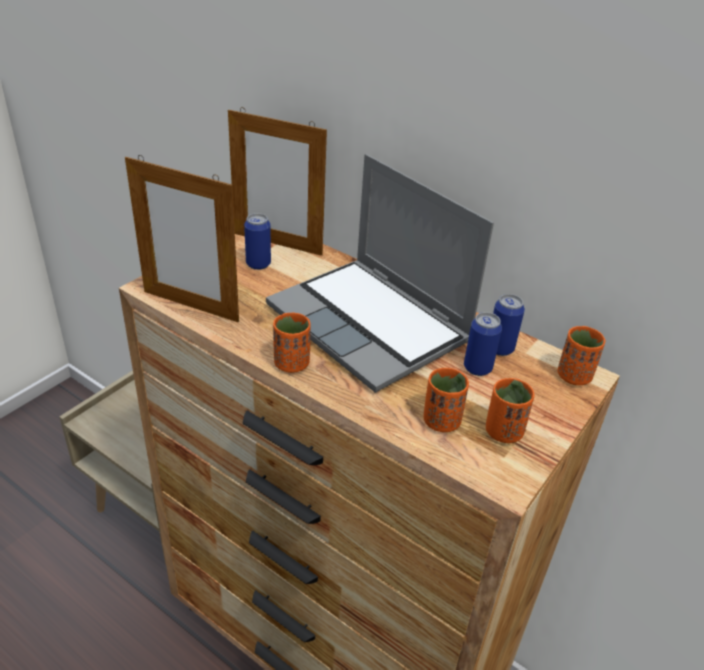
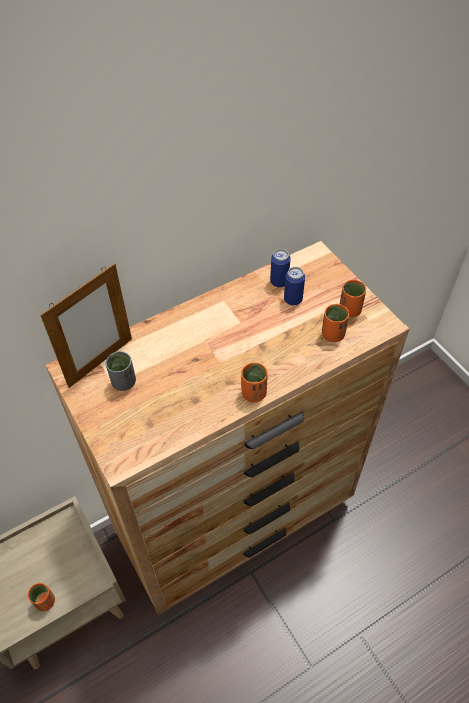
camera: 65 degrees left, 15 degrees up
(191, 306) = (161, 439): picture frame -> none
(258, 264) = (123, 382): can -> grey cup
(371, 325) = (230, 337): laptop -> none
(574, 376) = (315, 260): orange cup -> orange cup (45, 601)

